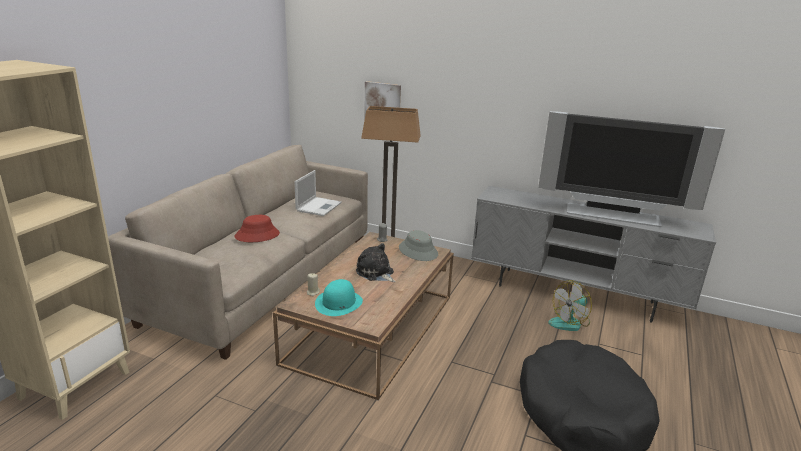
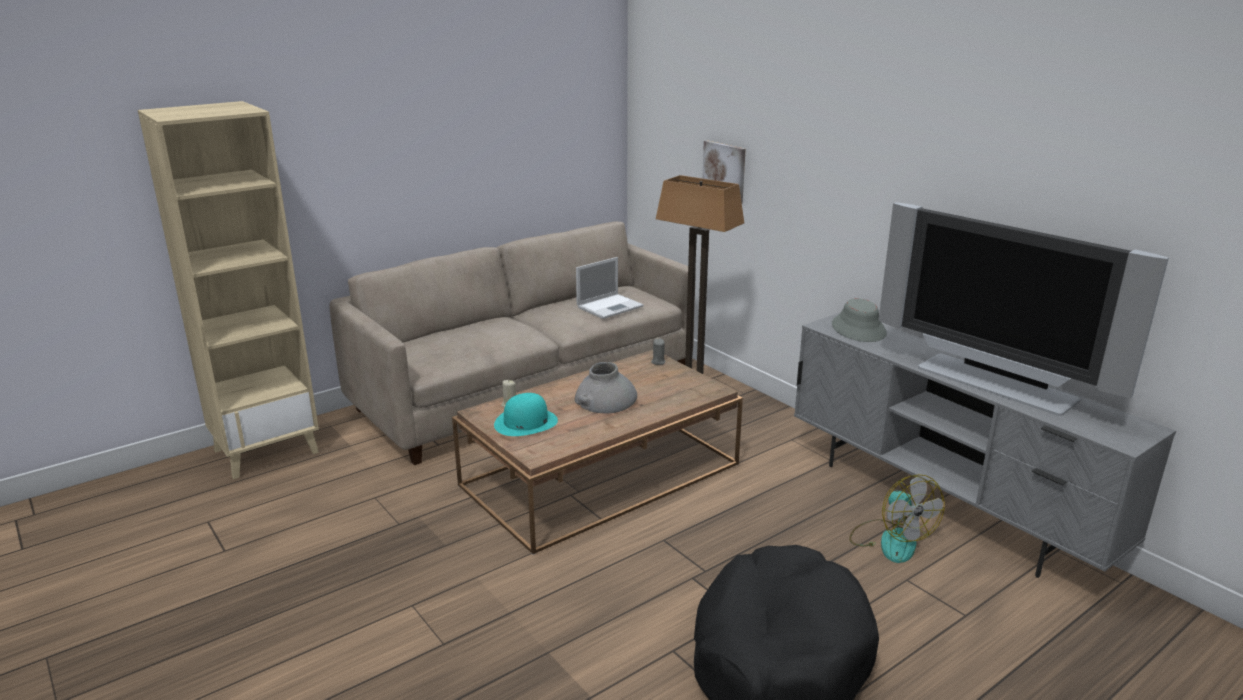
camera: 30 degrees right, 0 degrees up
(257, 235) = (501, 327): red hat -> none
(376, 273) = (605, 400): plush toy -> grey vase
(418, 251) = (690, 385): grey hat -> grey hat (859, 329)
(570, 322) = (890, 540): fan -> fan turned 105 degrees counterclockwise

